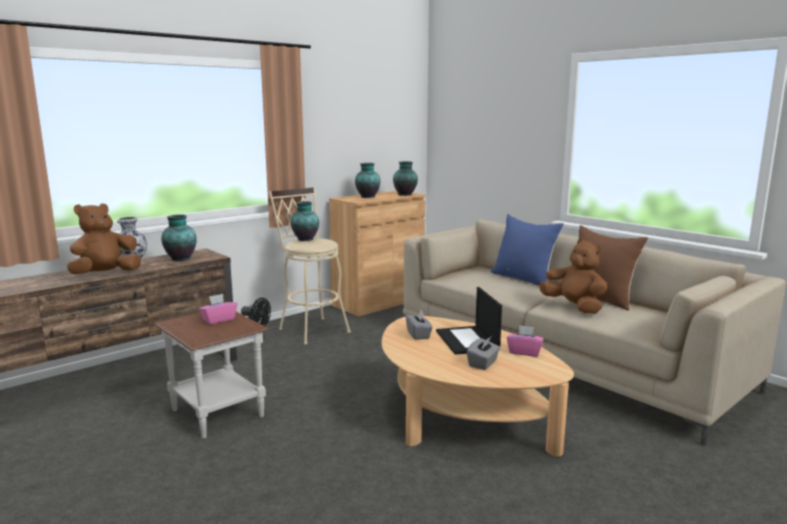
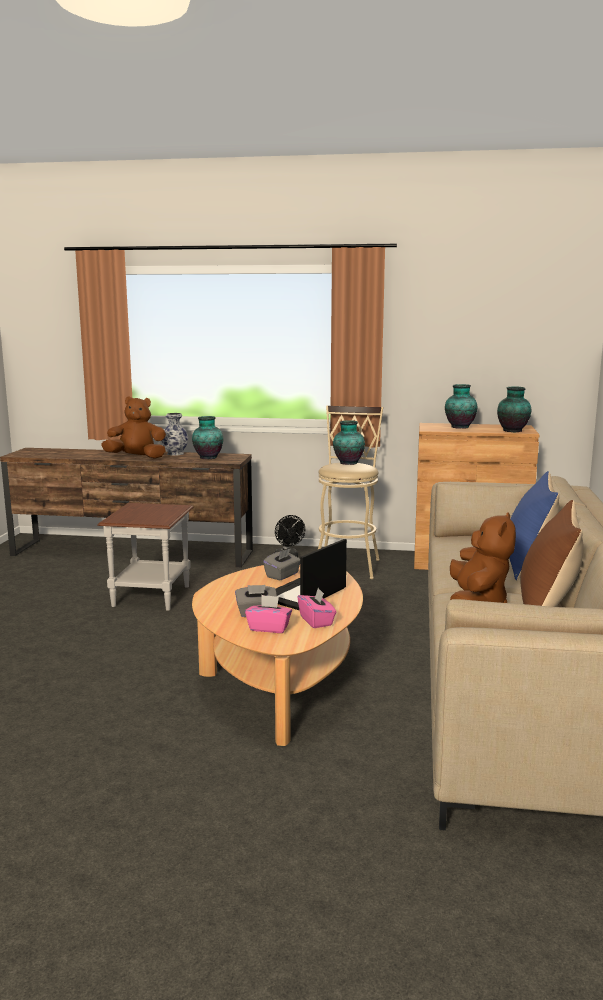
camera: 50 degrees right, 0 degrees up
(219, 320) = (159, 512): pink tissue box -> pink tissue box (269, 628)

